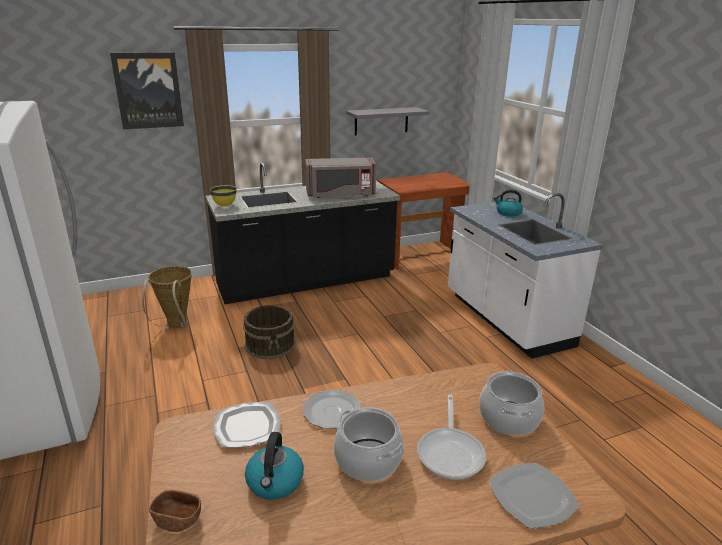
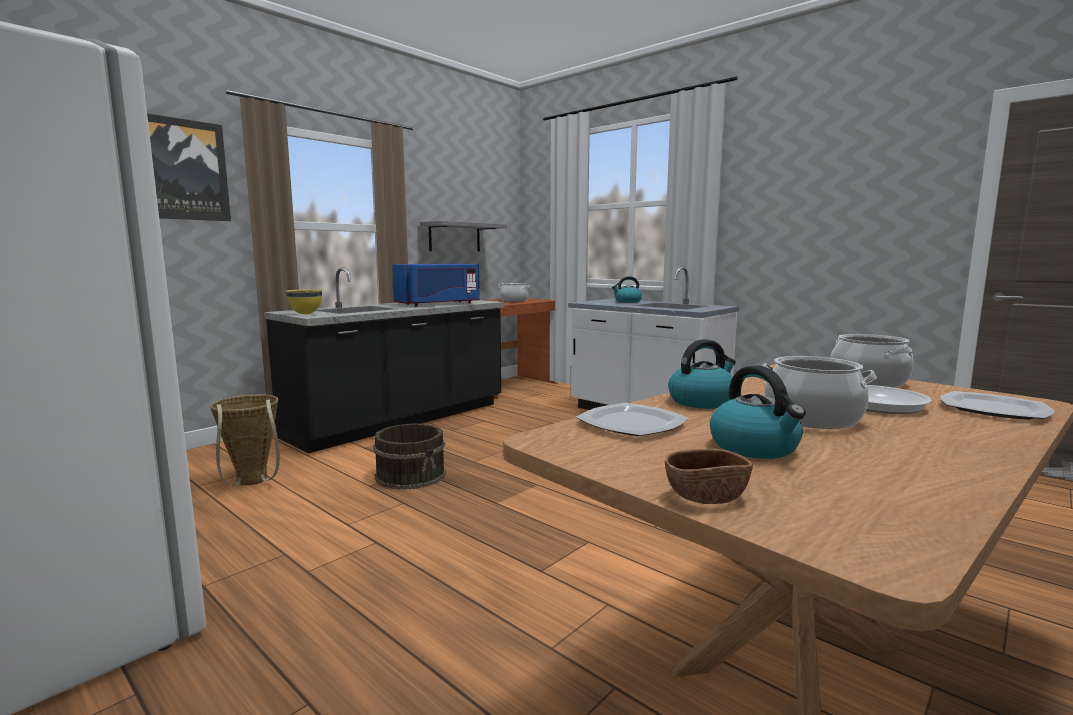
camera: 25 degrees left, 15 degrees down
(331, 411) = (702, 401): plate -> kettle
(340, 195) = (438, 304): grey microwave -> blue microwave
(430, 182) = (514, 301): none -> cooking pot

